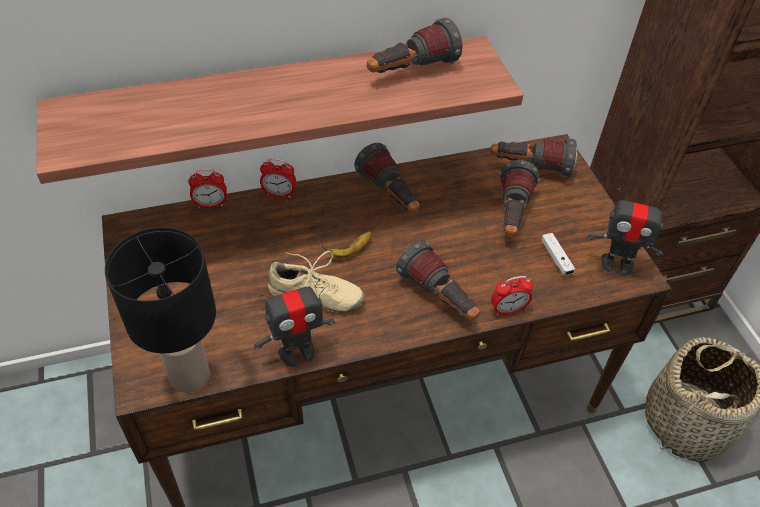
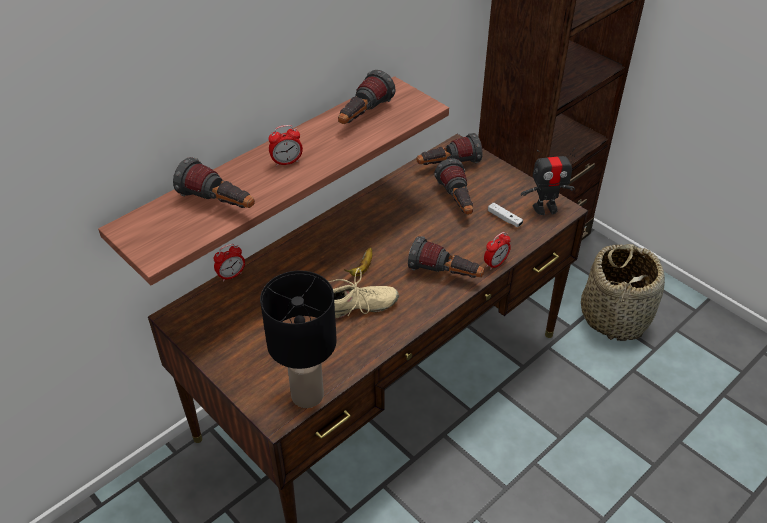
camera: 25 degrees left, 5 degrees down
(279, 194) = (279, 248): alarm clock -> alarm clock (286, 162)
(297, 352) = (373, 348): toy robot -> none
(390, 196) = (363, 220): flashlight -> flashlight (219, 204)

